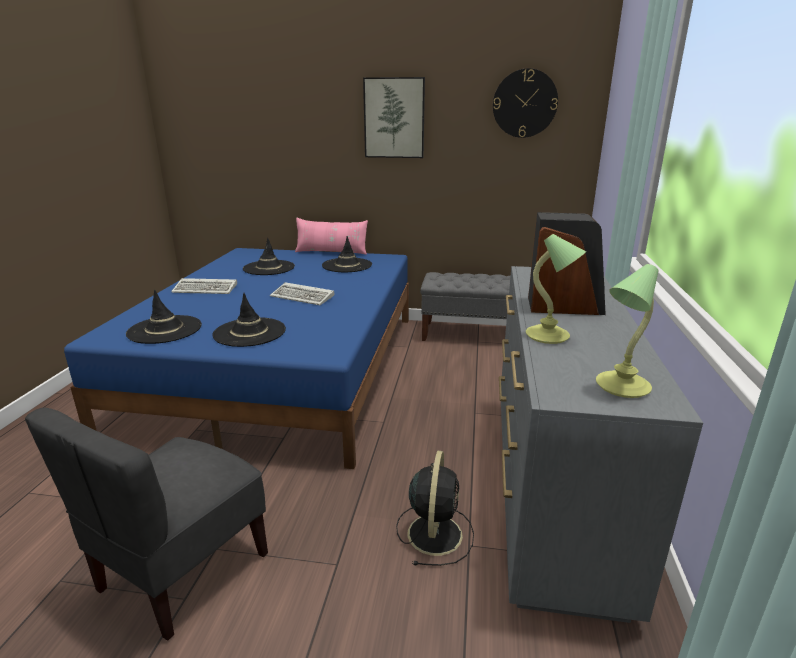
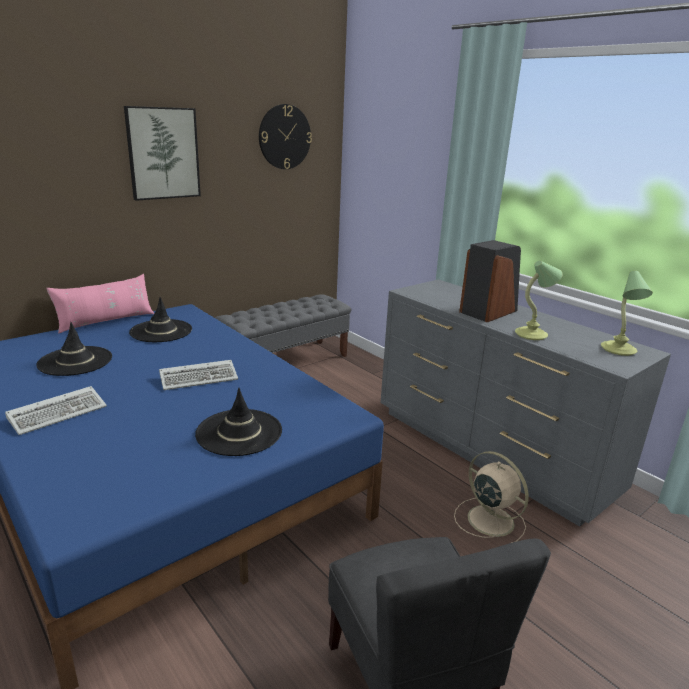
camera: 50 degrees left, 0 degrees up
(164, 330) = (138, 475): black hat -> none
(435, 532) = (488, 519): black fan -> beige fan

